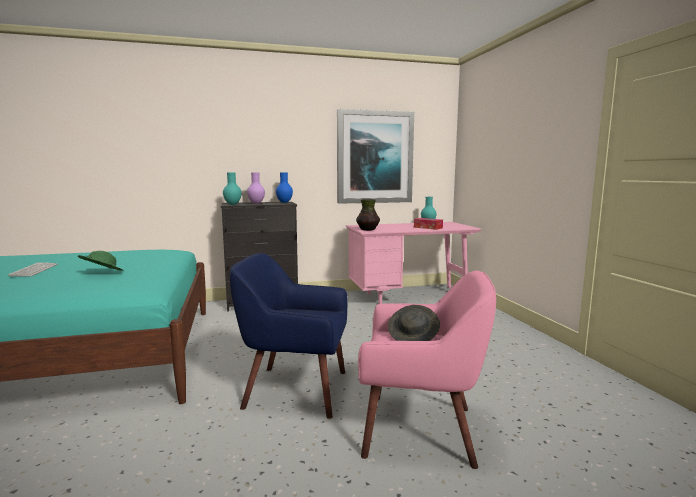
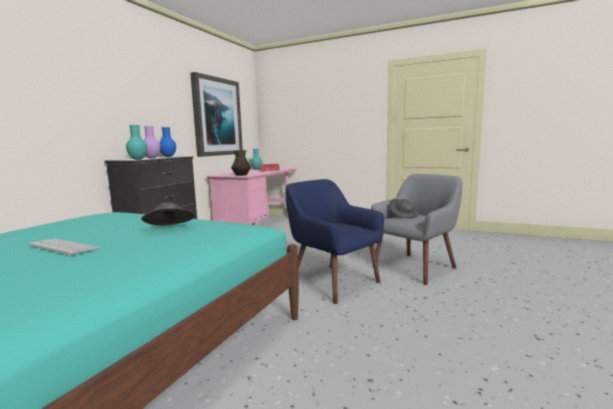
camera: 50 degrees left, 0 degrees up
(102, 273) = (169, 229): green hat -> grey hat
(294, 389) = (333, 282): blue armchair -> blue armchair turned 90 degrees clockwise
(421, 429) = (415, 267): pink armchair -> grey armchair

